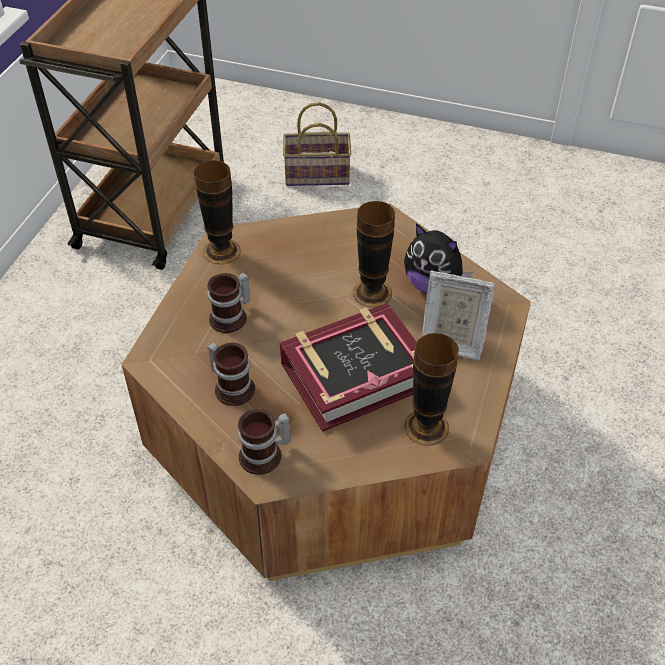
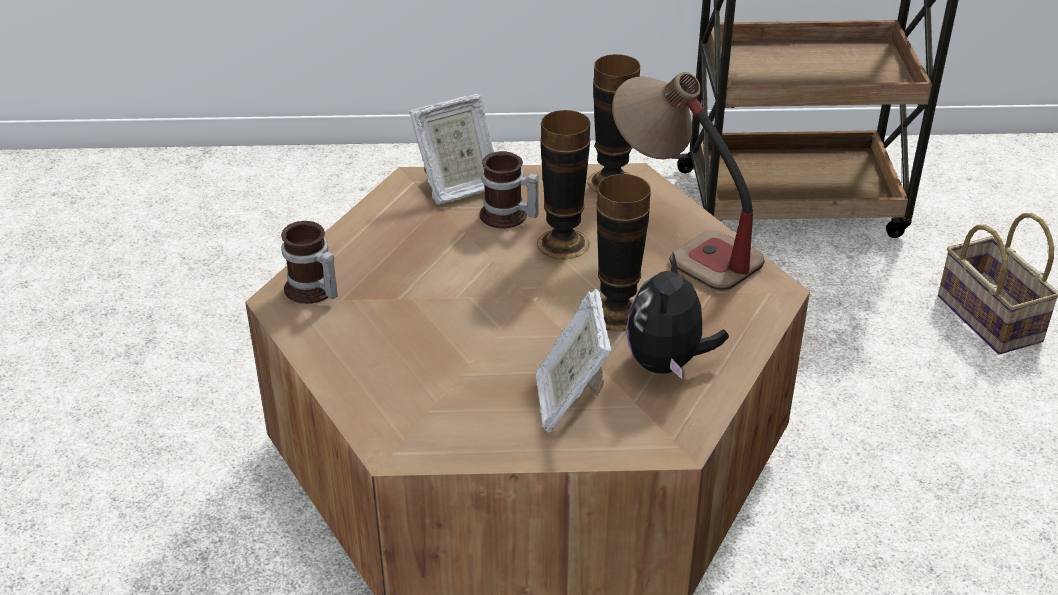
camera: 70 degrees right, 10 degrees down
(175, 335) = (458, 187): none -> picture frame
(233, 386) = (402, 245): mug -> none
(314, 241) = (680, 245): none -> table lamp
(354, 374) = (466, 329): book -> none
(426, 427) = (407, 407): vase -> vase (563, 243)

